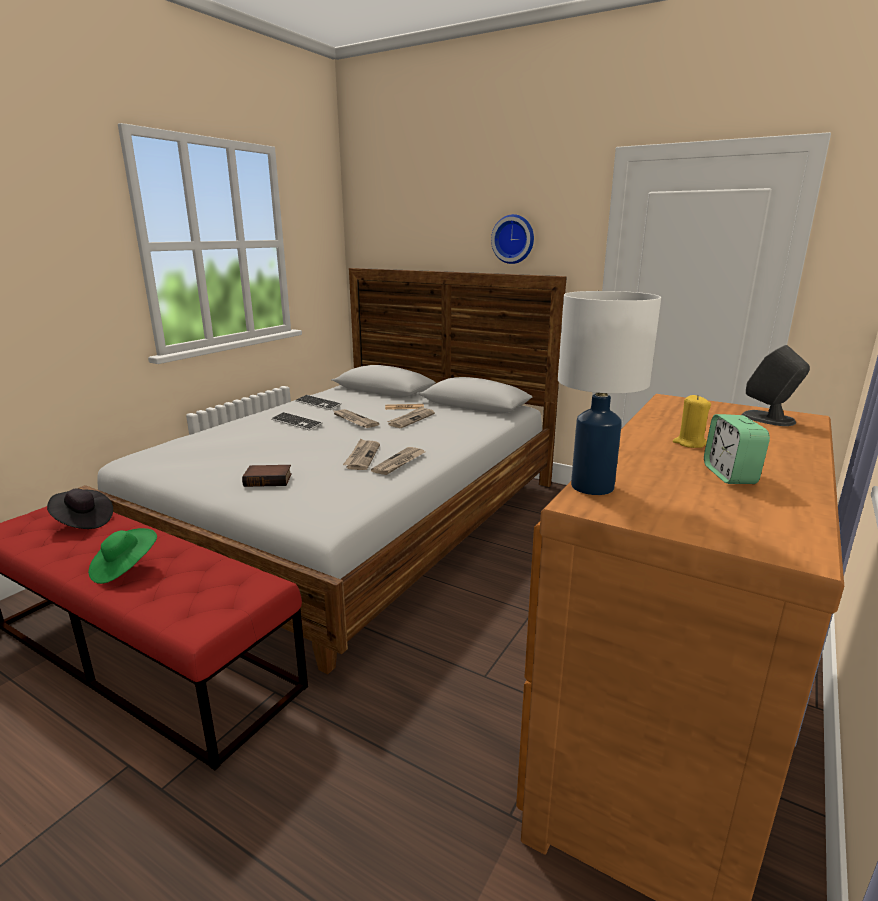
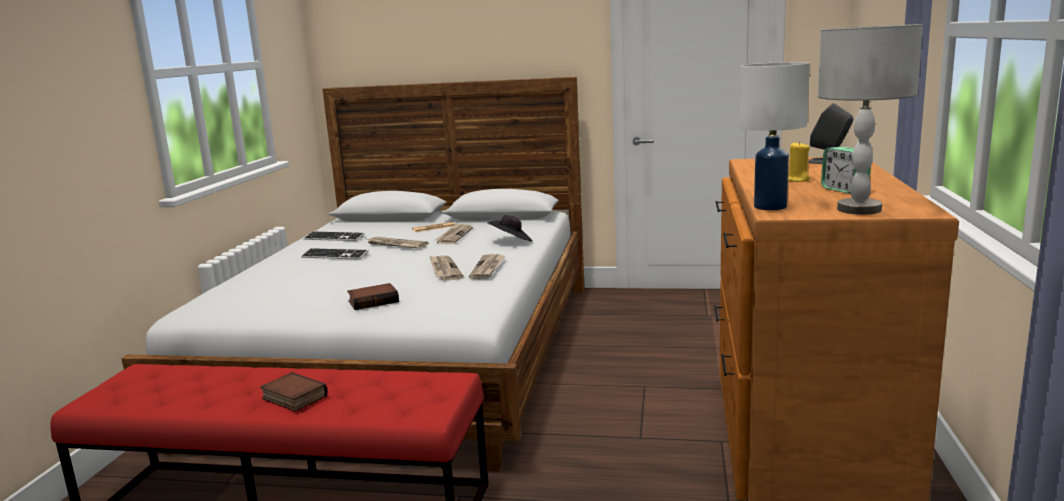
camera: 20 degrees left, 5 degrees down
(83, 521) = (184, 377): black hat -> black hat (511, 241)
(124, 568) = (292, 398): green hat -> book
(514, 239) = (515, 44): wall clock -> none
(703, 521) = (858, 209): none -> grey table lamp

